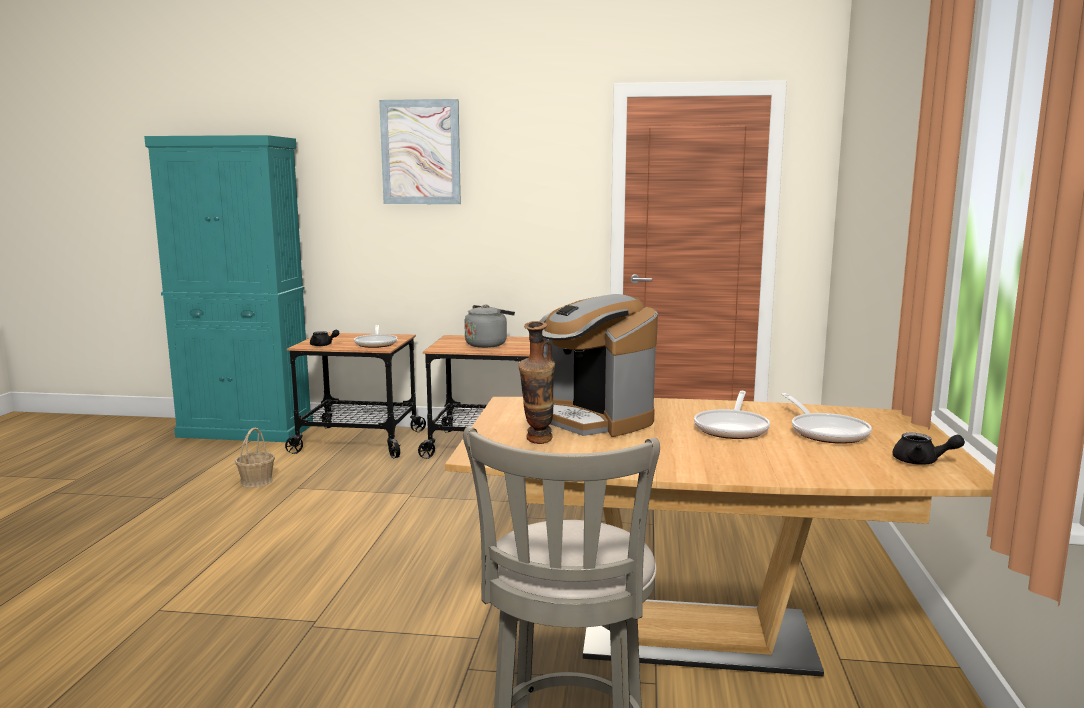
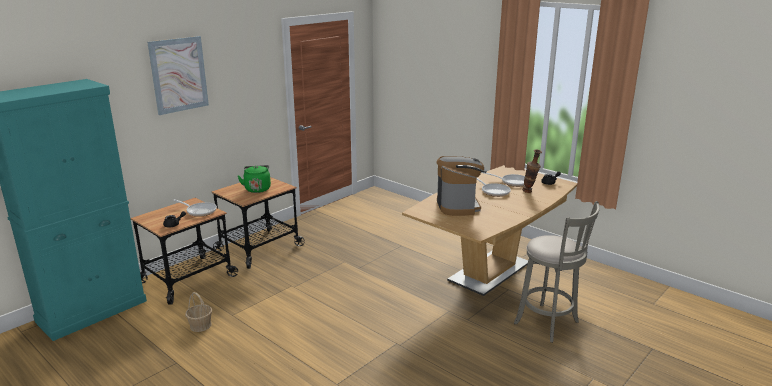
camera: 55 degrees left, 10 degrees up
(487, 344) = (257, 189): grey kettle -> green kettle
(537, 443) = (475, 221): vase -> vase (529, 192)
(593, 419) = (458, 206): coffee machine -> coffee machine turned 90 degrees counterclockwise

